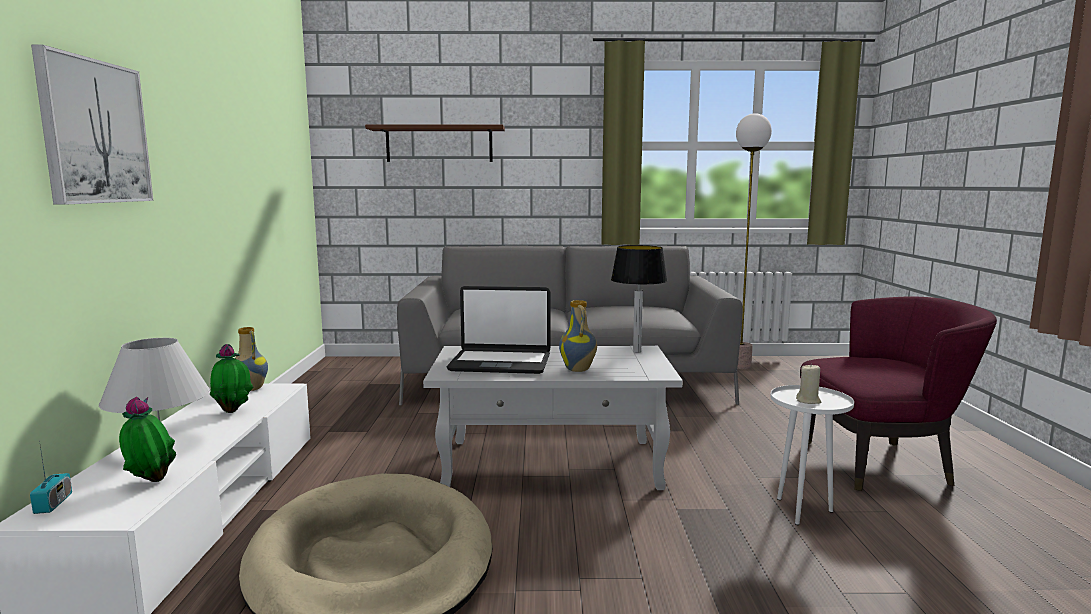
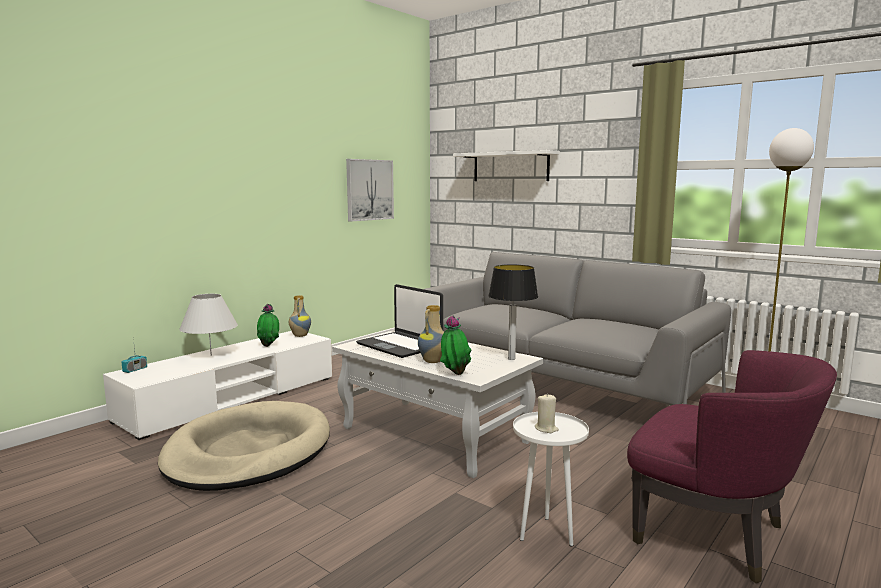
camera: 40 degrees right, 0 degrees up
(94, 132) = (202, 176): picture -> picture (369, 190)
(150, 481) = (176, 370): potted plant -> potted plant (454, 374)
(439, 144) = (510, 167): brown shelf -> white shelf

